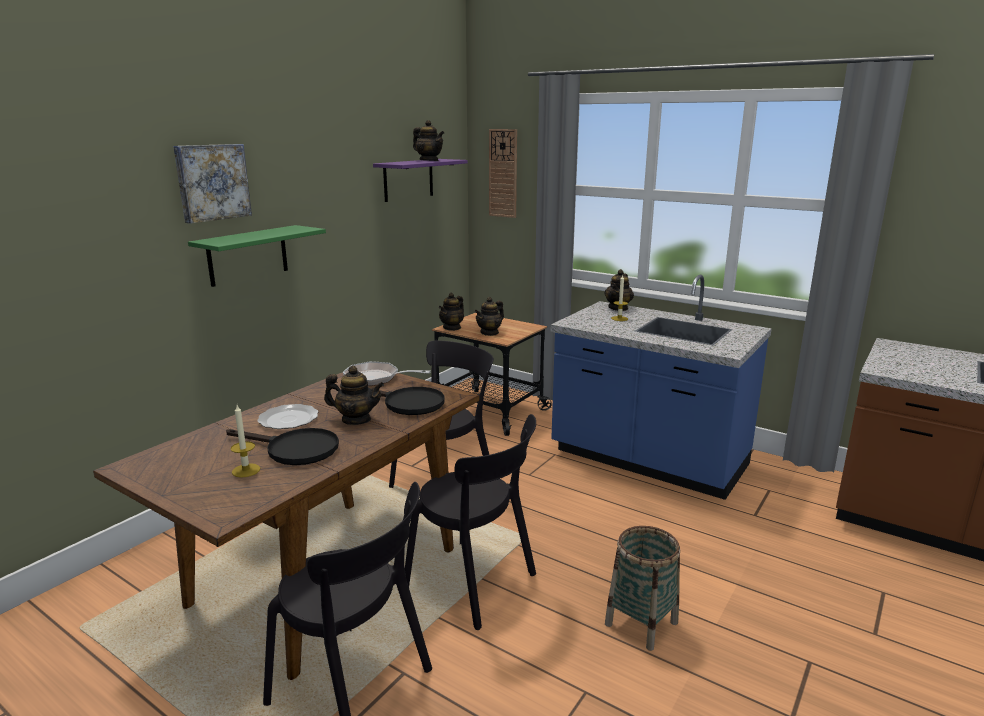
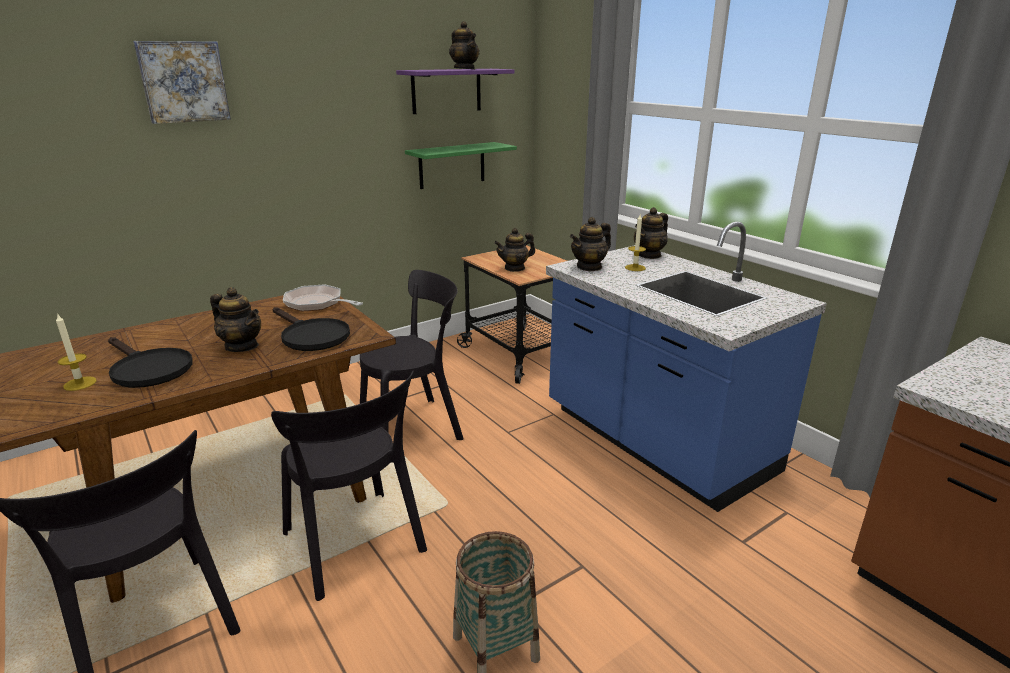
camera: 20 degrees right, 5 degrees up
(248, 255) = (231, 162): green shelf -> green shelf (452, 165)
(288, 419) = (184, 335): plate -> none
(452, 328) = (482, 258): teapot -> teapot (589, 267)
(503, 173) = (564, 87): wall clock -> none

